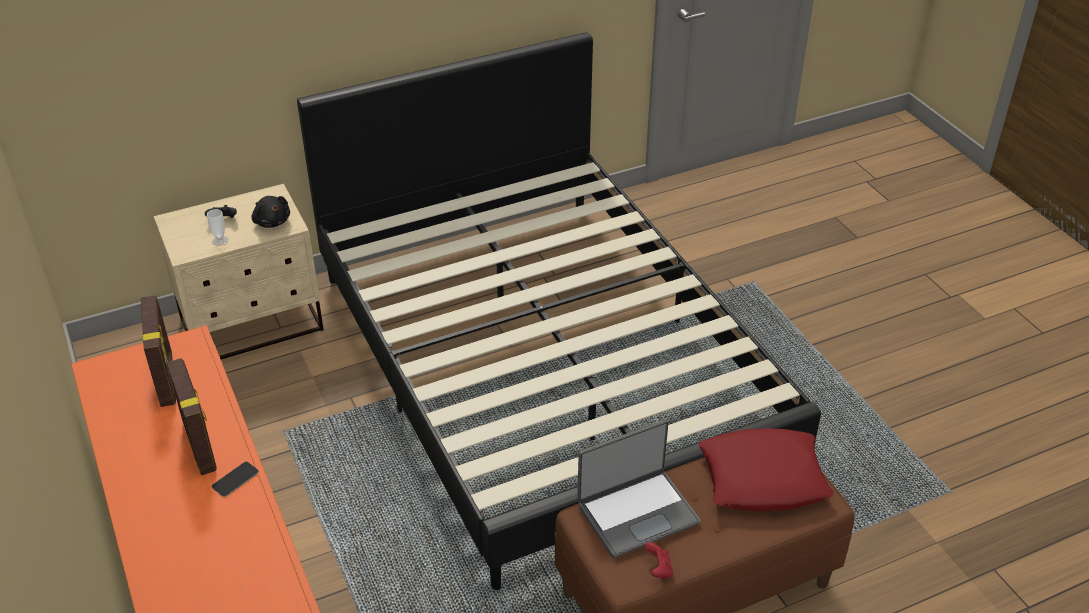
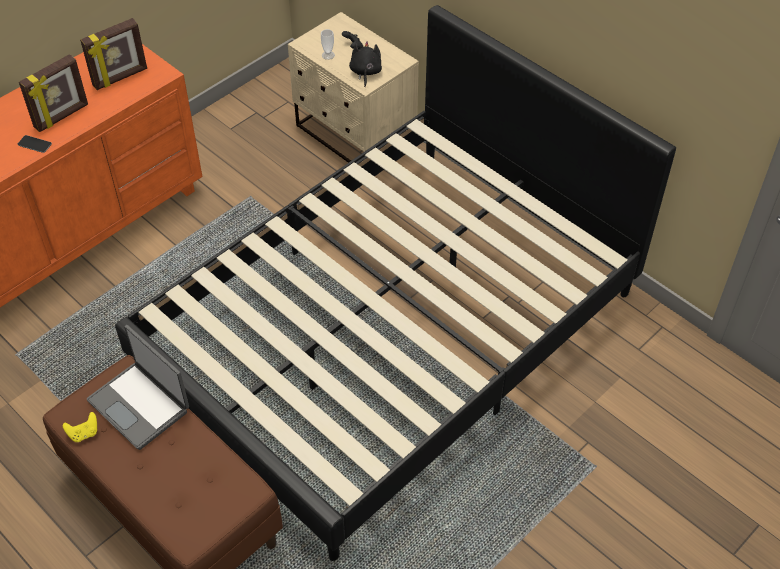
camera: 70 degrees right, 10 degrees up
(271, 221) = (365, 72): black plush toy -> black plush toy turned 150 degrees clockwise
(658, 569) = (84, 433): red game controller -> yellow game controller
(763, 477) = (206, 487): red pillow -> none

